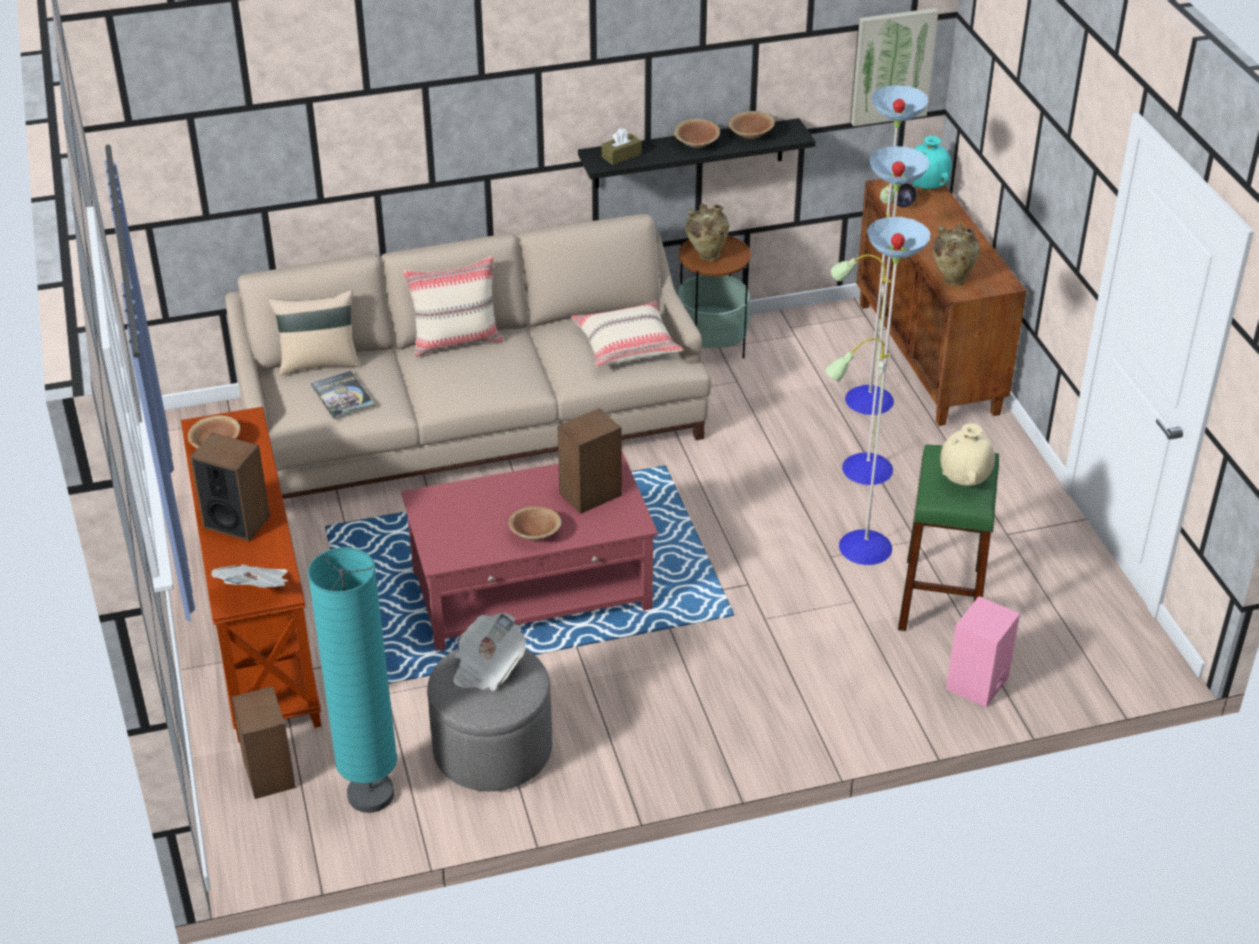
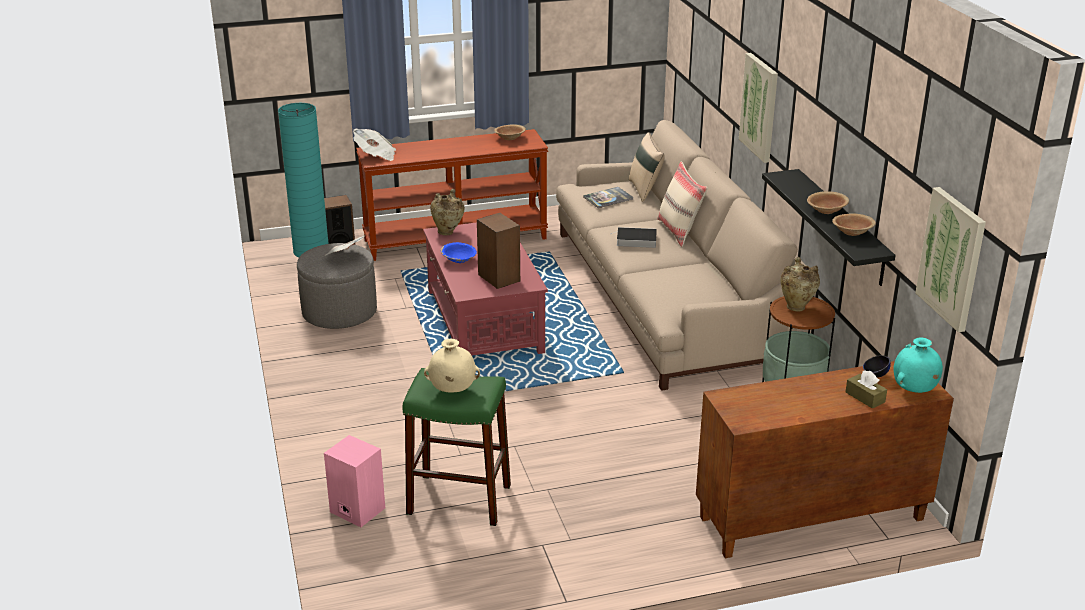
camera: 90 degrees right, 10 degrees down
(237, 522) = (437, 147): speaker -> none
(456, 135) = (760, 107): none -> picture
(483, 376) = (635, 240): none -> book
(535, 533) = (459, 260): brown bowl -> blue bowl
(621, 156) = (793, 183): brown tissue box -> brown tissue box (865, 397)
(627, 344) = (687, 292): beige pillow -> none
(863, 468) = (631, 469): floor lamp -> none
(952, 279) = (743, 393): beige vase -> beige vase (448, 232)

